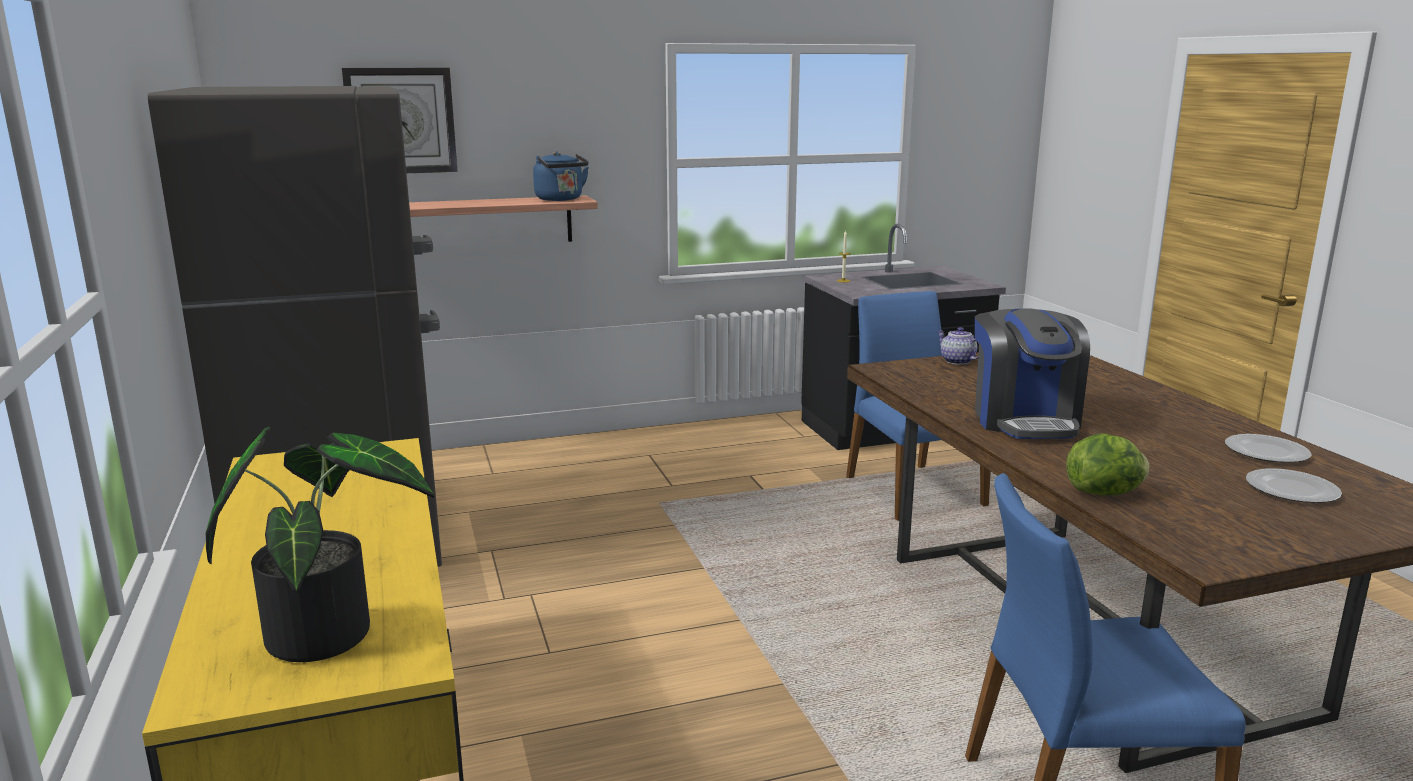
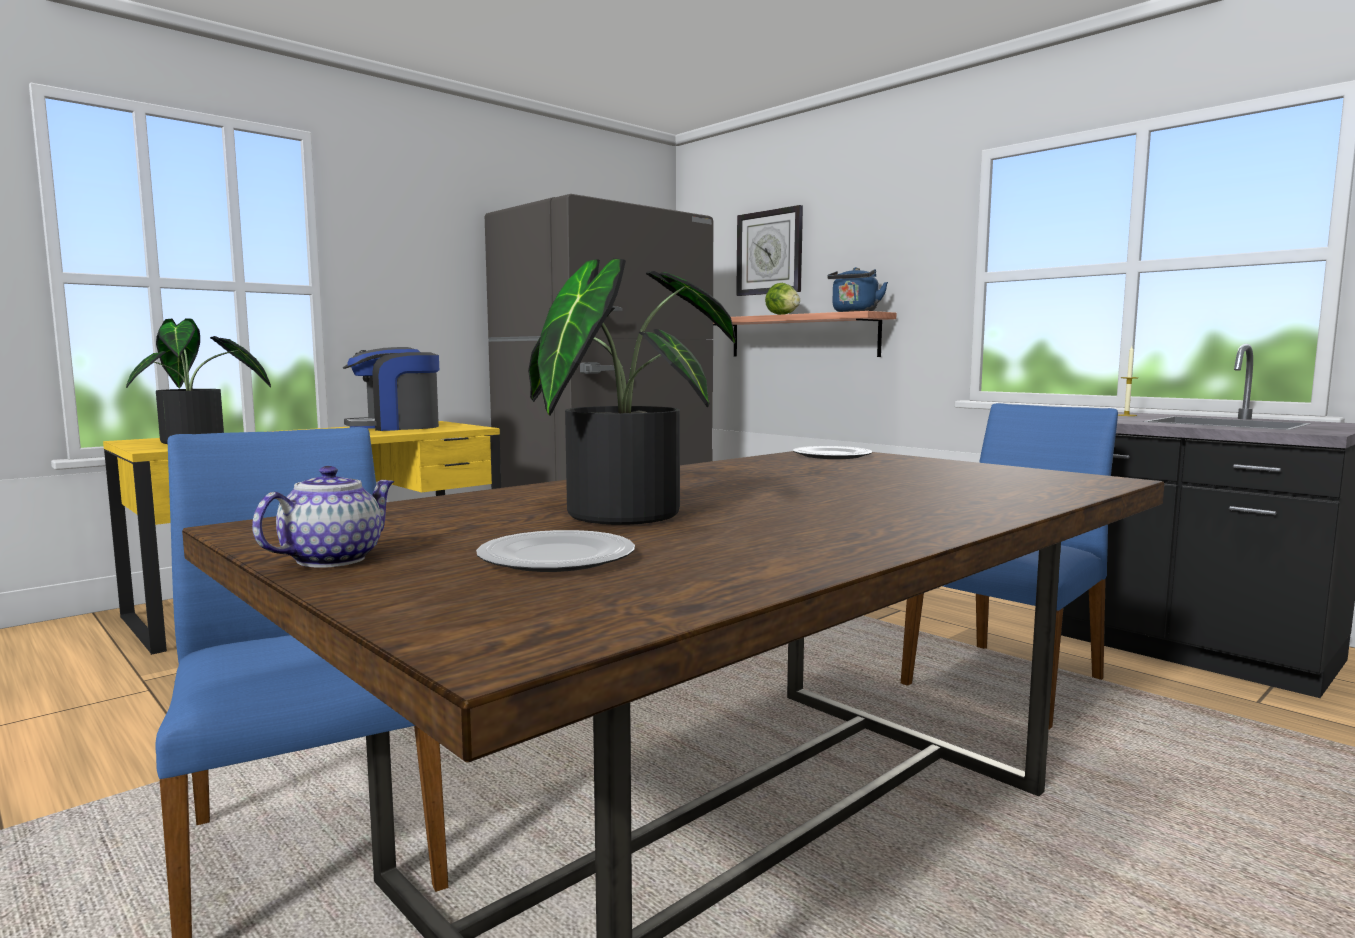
camera: 65 degrees right, 10 degrees down
(956, 361) = (927, 461): teapot -> teapot (333, 559)
(1025, 420) = (718, 480): coffee machine -> coffee machine (395, 427)
(1105, 493) = (471, 501): lettuce -> lettuce (782, 314)
(1153, 460) = (621, 512): none -> potted plant
(1265, 452) = (750, 549): plate -> plate (831, 455)

